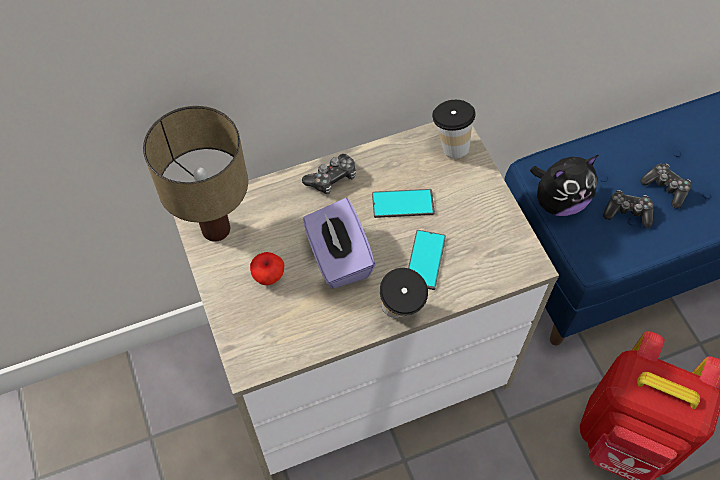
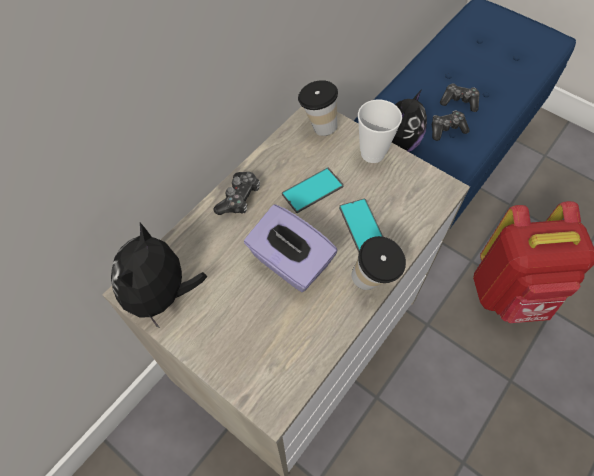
camera: 30 degrees left, 0 degrees up
(216, 230) = (162, 295): table lamp -> plush toy
(268, 276) = (238, 311): apple -> none
(485, 196) = (372, 153): none -> cup

